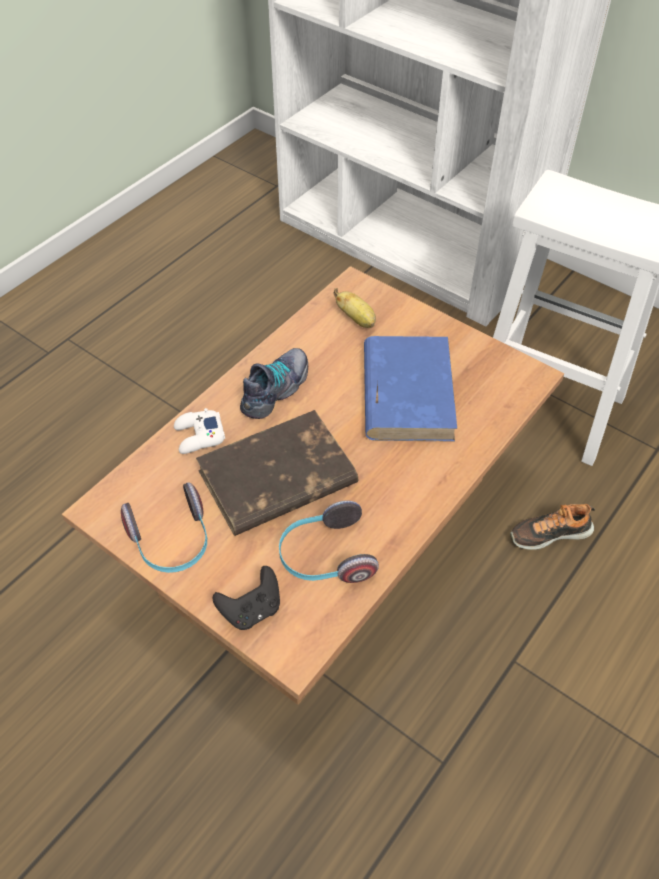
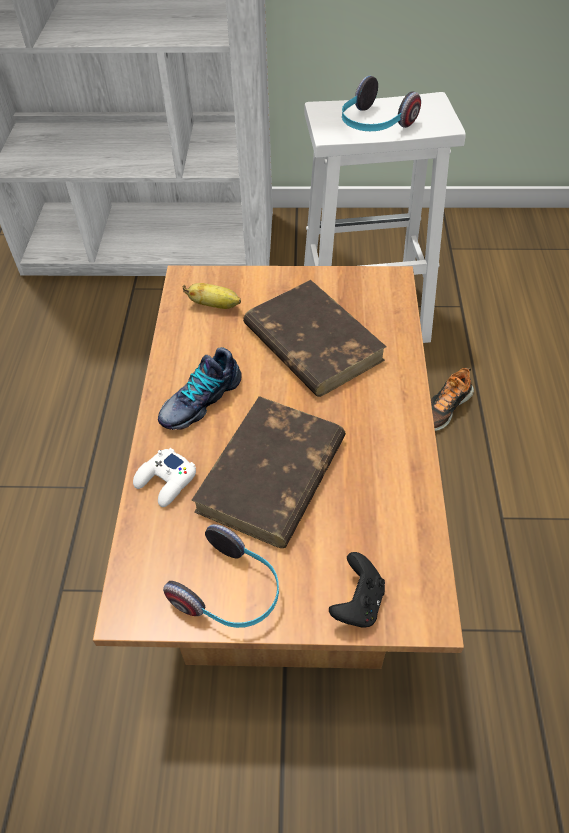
camera: 35 degrees left, 0 degrees up
(276, 389) = (200, 400): shoe -> shoe turned 135 degrees counterclockwise
(325, 556) = (374, 515): headphones -> headphones (374, 125)
(407, 392) = (311, 342): blue book -> brown book

